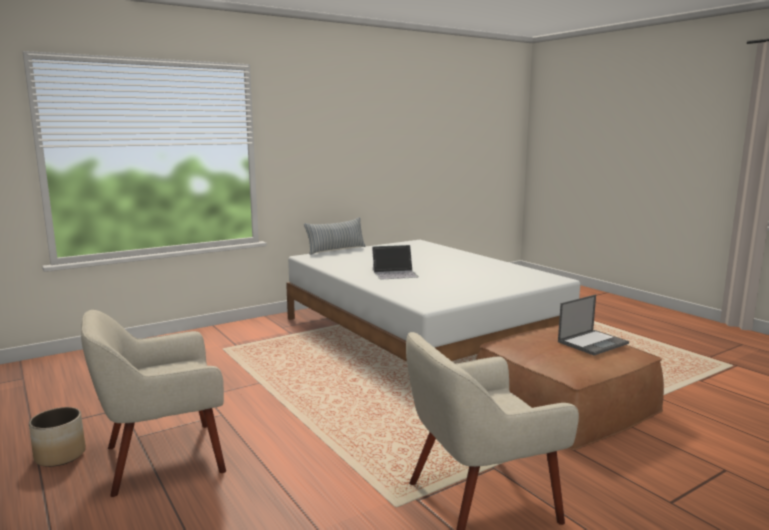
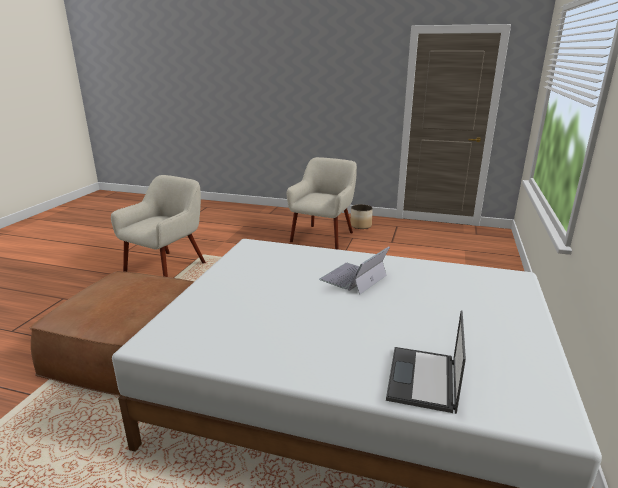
camera: 140 degrees right, 10 degrees up
(336, 250) = (545, 309): pillow -> none
(593, 342) = (99, 307): laptop -> laptop (423, 380)

